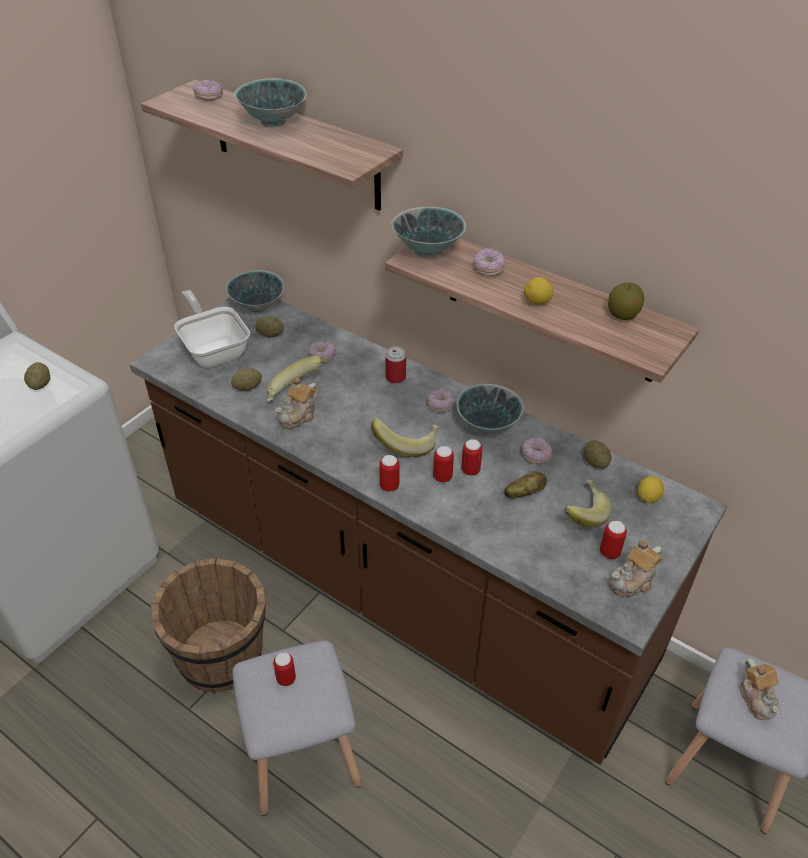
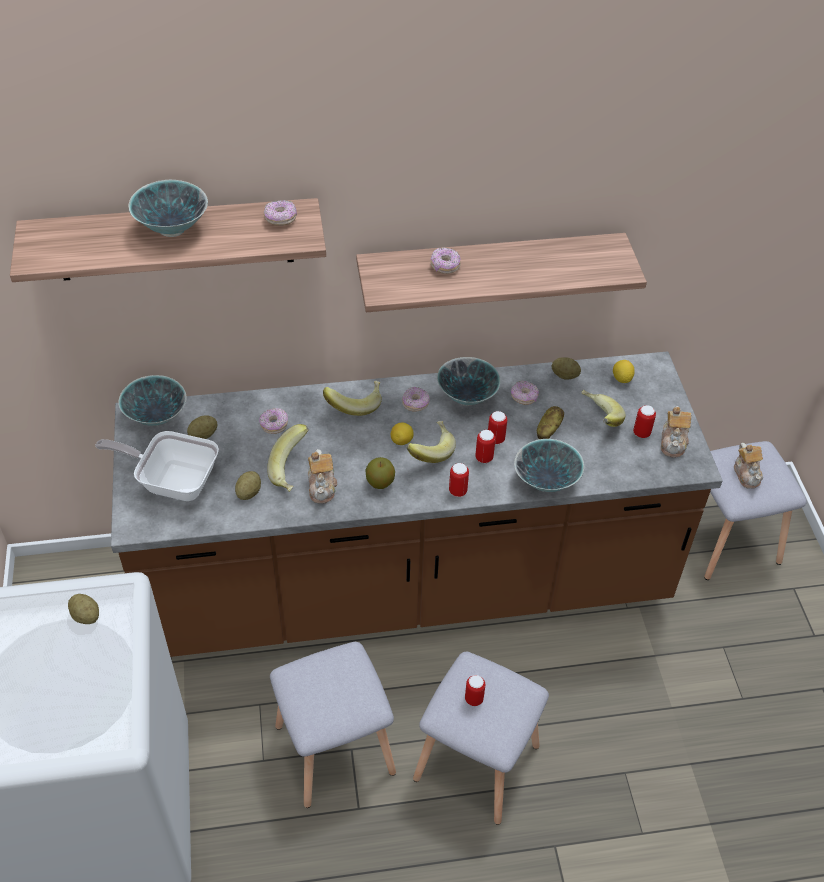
camera: 45 degrees left, 5 degrees up
(209, 97) = (67, 233): donut -> donut (280, 219)
(222, 657) = (336, 750): brown bucket -> grey stool
(395, 378) = (354, 404): can -> banana
(428, 252) = (384, 277): bowl -> bowl (546, 482)
(537, 302) = (511, 274): lemon -> lemon (402, 441)
(622, 315) = (573, 251): apple -> apple (380, 482)
(757, 698) = (747, 474): teapot -> teapot turned 45 degrees clockwise

